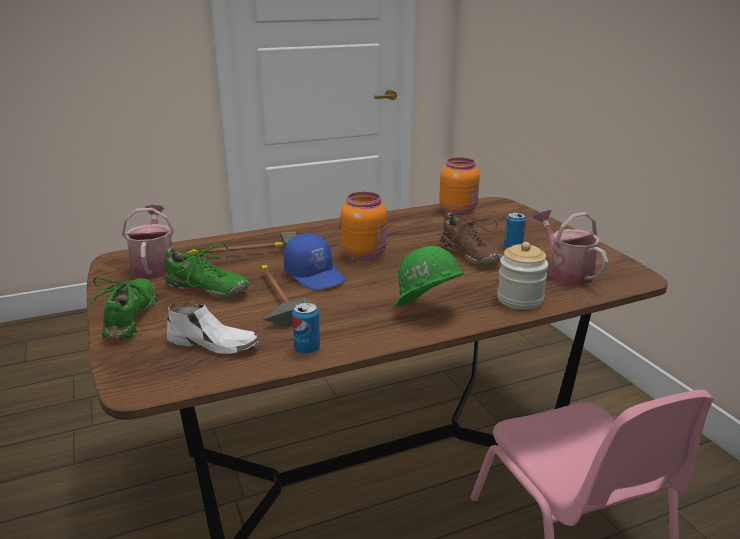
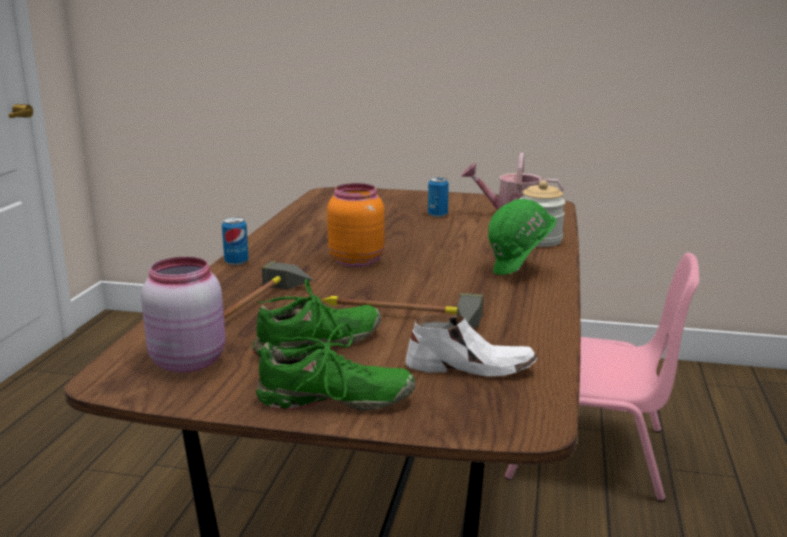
camera: 55 degrees left, 5 degrees down
(131, 318) = (335, 401): green shoe -> green shoe turned 150 degrees clockwise
(154, 266) = (188, 361): watering can -> pink jar
(214, 344) = (470, 367): white shoe -> white shoe turned 45 degrees clockwise
(307, 349) = (535, 330): can -> can (236, 262)
(315, 275) = (372, 290): blue cap -> none
(458, 210) = (320, 206): orange jar -> none
(469, 254) = (427, 230): brown shoe -> none

